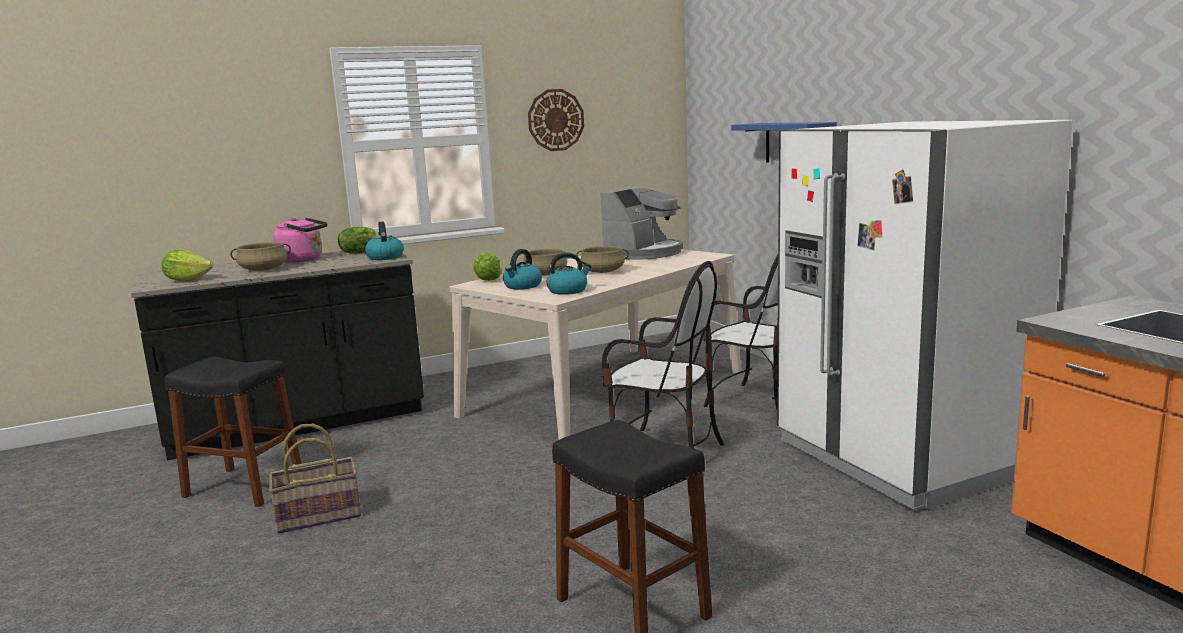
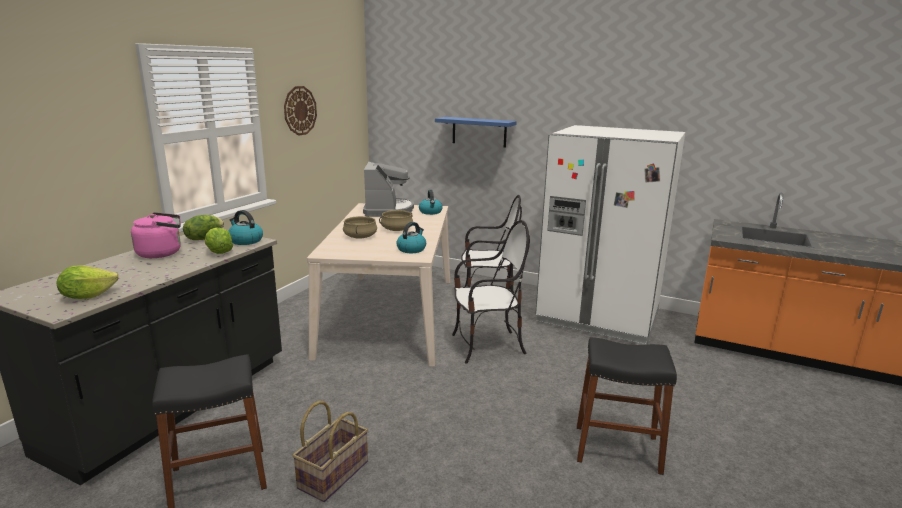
camera: 40 degrees left, 5 degrees up
(263, 269) = (149, 270): beige cooking pot -> none
(488, 280) = (327, 247): lettuce -> lettuce (219, 252)
(522, 286) = (368, 250): kettle -> kettle (430, 212)

